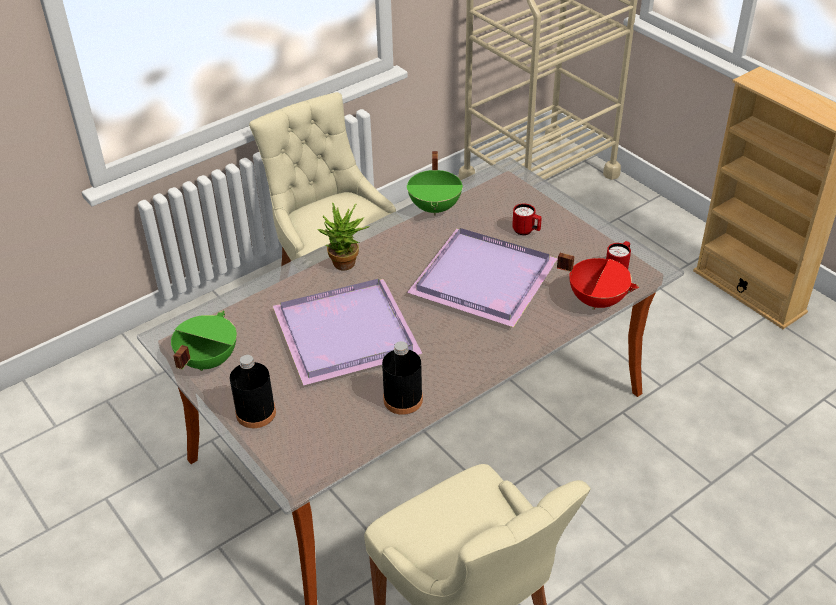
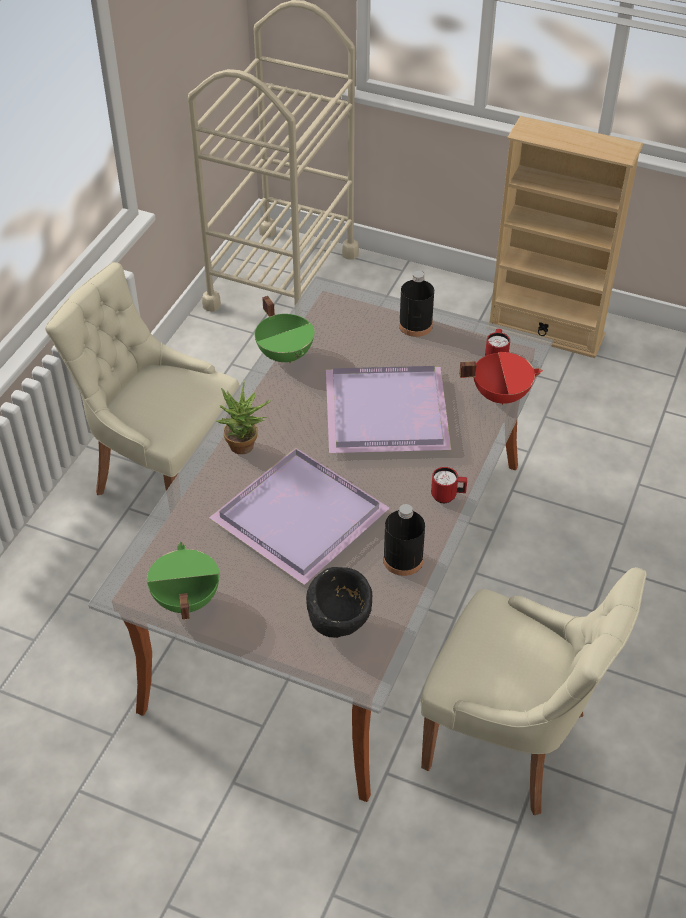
camera: 30 degrees left, 5 degrees up
(256, 413) = (277, 631): black bottle -> black bottle (415, 325)
(311, 427) = (340, 621): none -> black bowl
(526, 231) = (389, 349): red mug -> red mug (448, 496)

